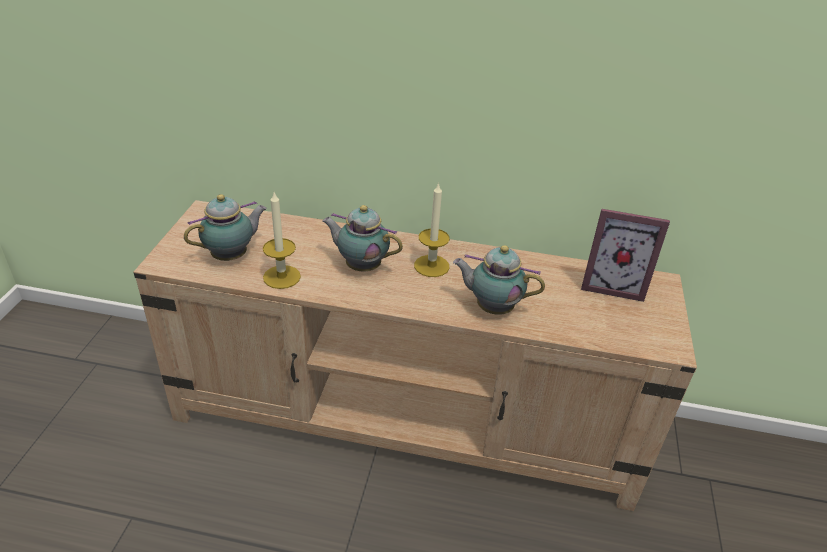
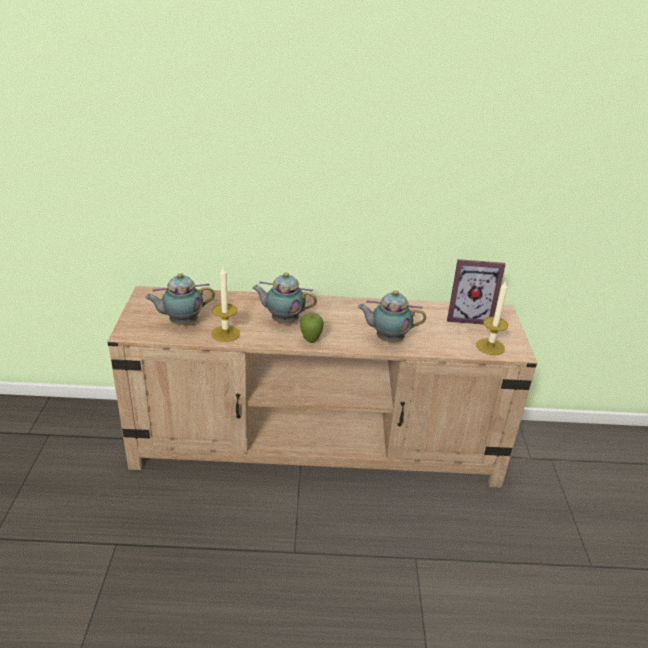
camera: 10 degrees left, 5 degrees down
(232, 256) = (181, 323): teapot -> teapot turned 150 degrees counterclockwise
(388, 299) = (311, 341): none -> apple
(431, 266) = (335, 316): candle -> candle (490, 346)

